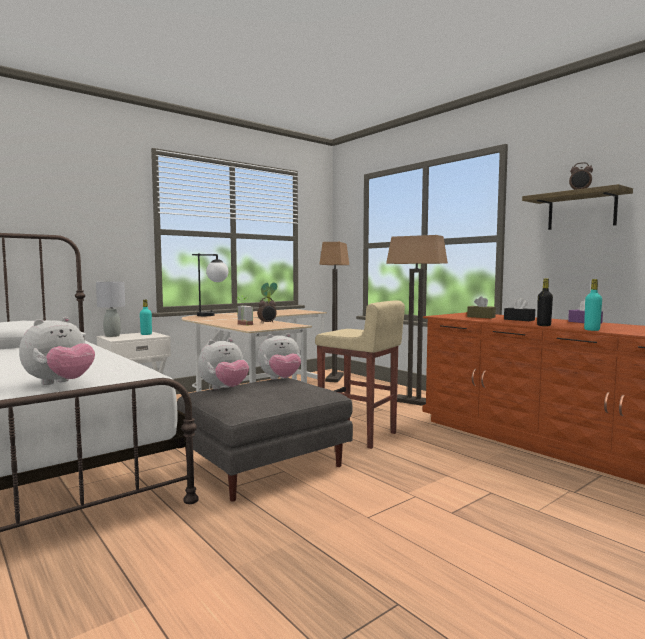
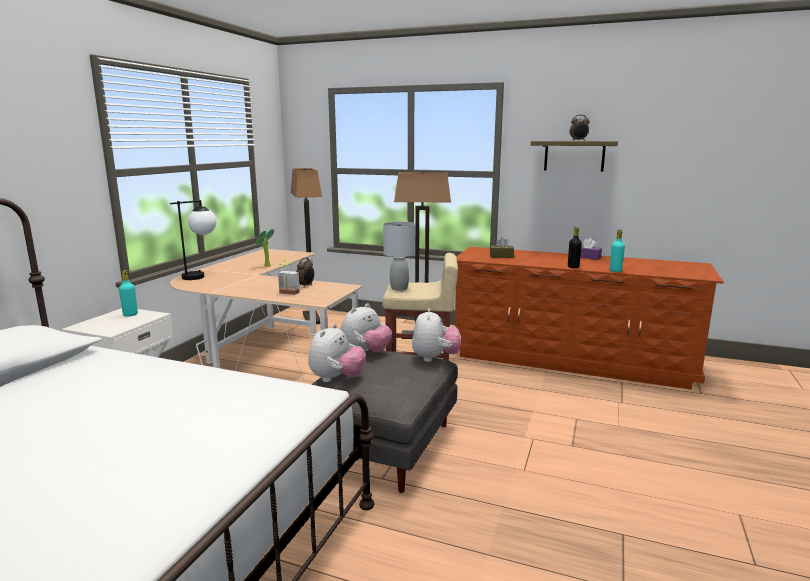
camera: 30 degrees left, 10 degrees up
(60, 383) = (260, 433): plush toy -> plush toy (435, 358)
(112, 336) = (88, 325): grey table lamp -> grey table lamp (399, 288)
(519, 320) = (537, 258): black tissue box -> none

